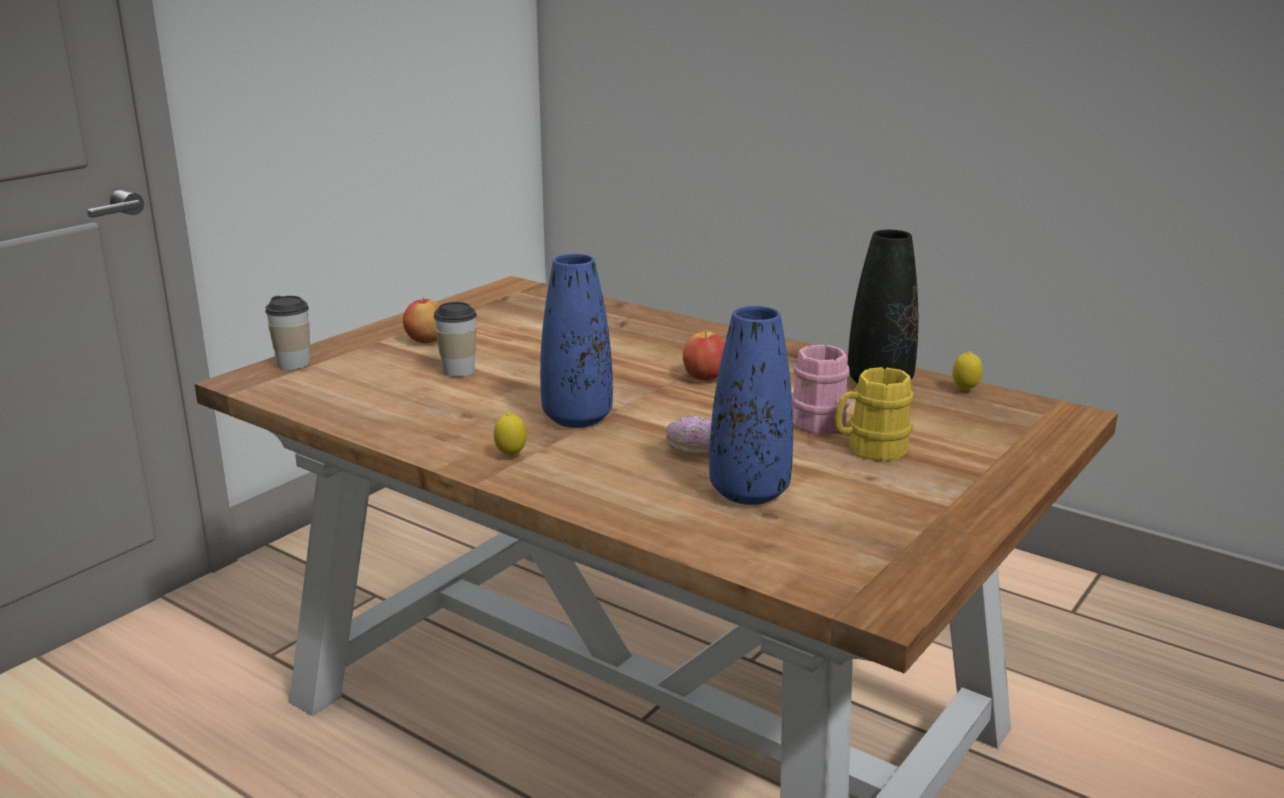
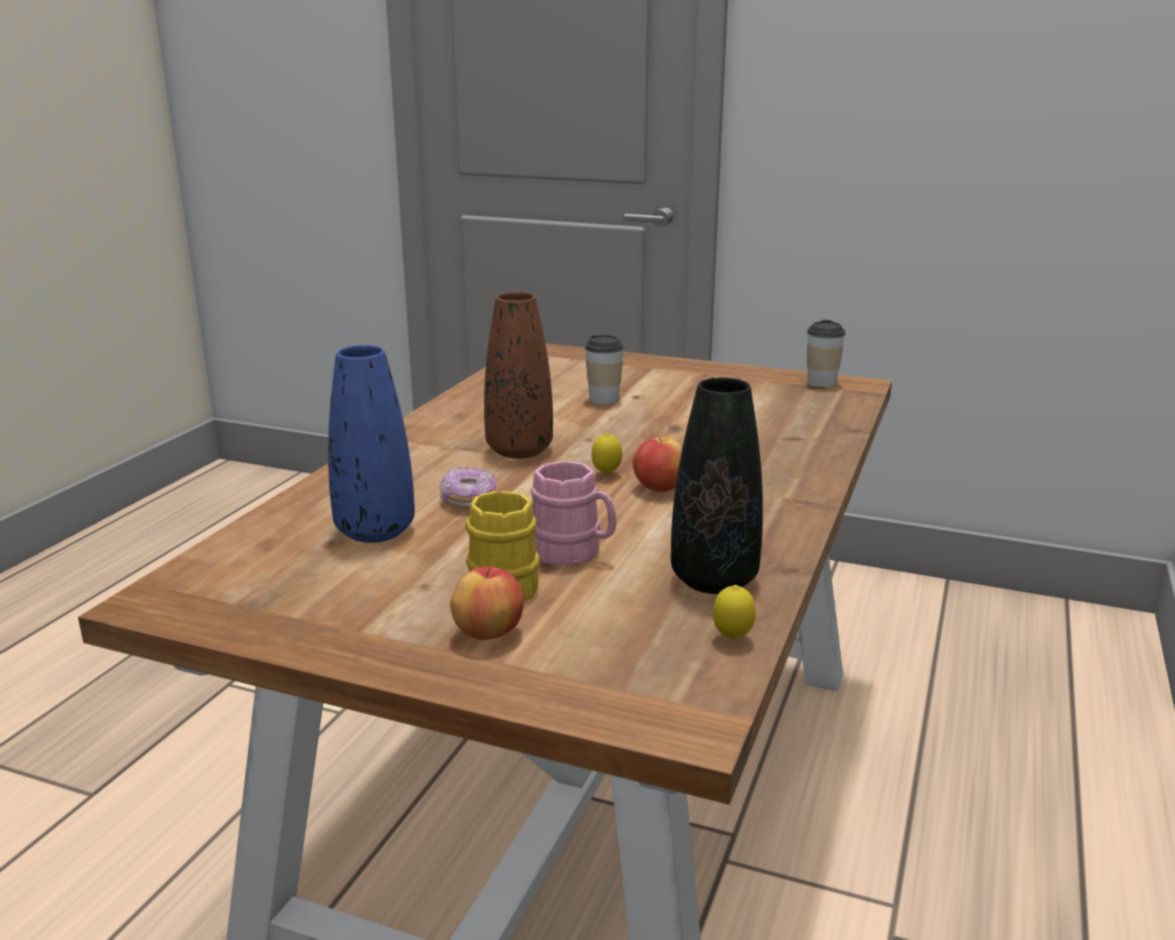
camera: 75 degrees right, 0 degrees up
(293, 364) = (581, 355): cup -> cup (821, 383)
(427, 341) = (667, 380): apple -> apple (488, 633)
(511, 456) = (428, 439): lemon -> lemon (606, 474)
(577, 418) = (519, 450): blue vase -> brown vase

